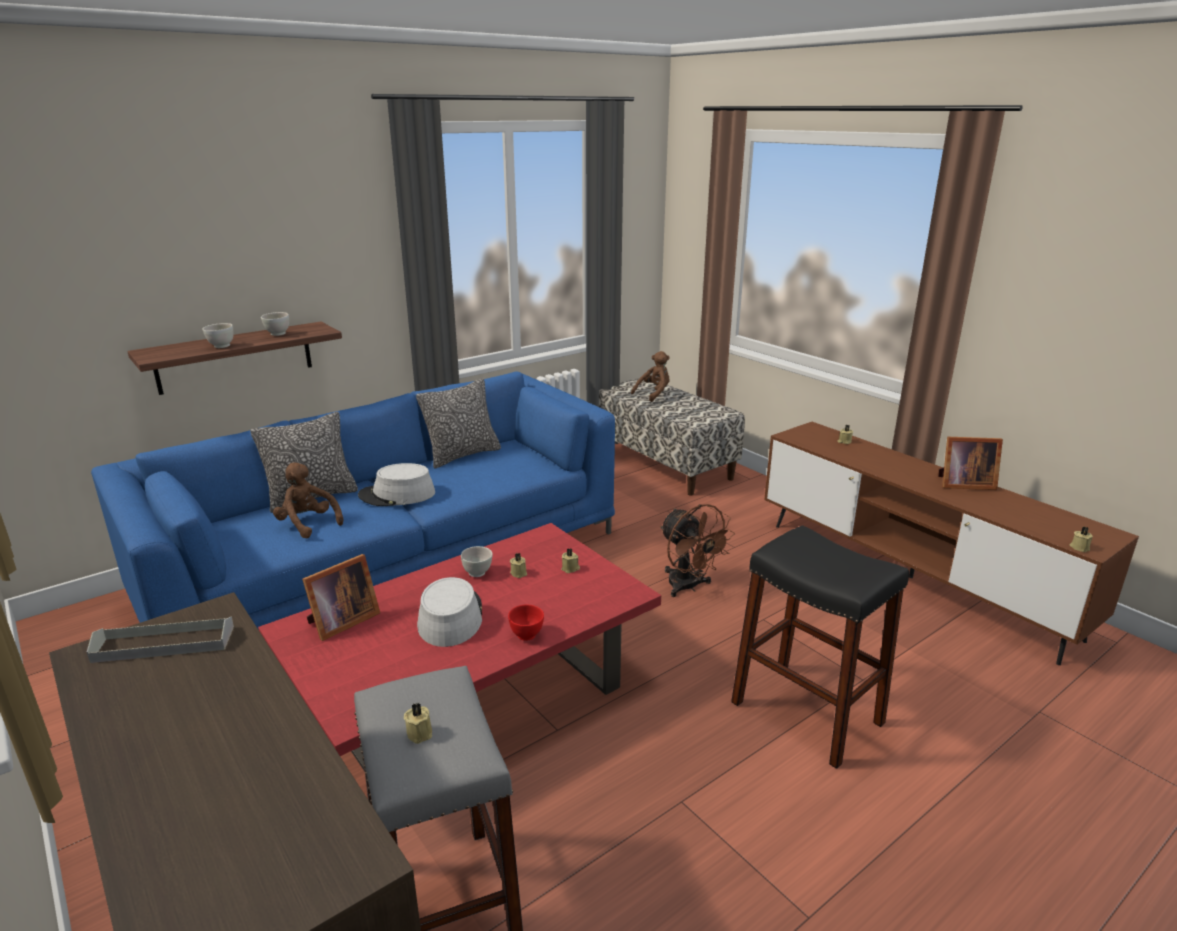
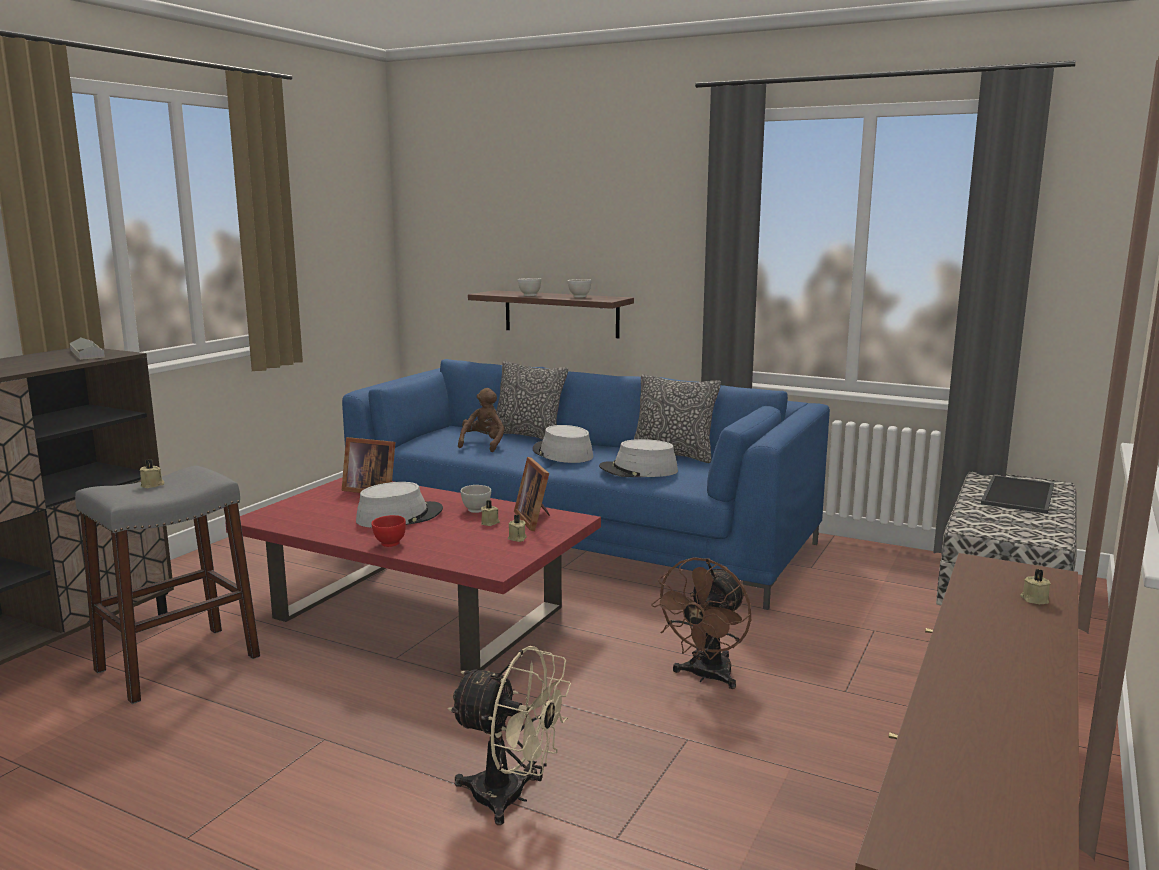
camera: 65 degrees right, 10 degrees down
(489, 477) = (638, 470): none -> grey hat
(653, 394) = (1020, 495): brown plush toy -> tray
(806, 712) = (511, 798): black stool -> beige fan
(963, 484) = (1024, 706): picture frame -> picture frame (535, 519)
(1079, 547) = (896, 835): beige candle -> none

